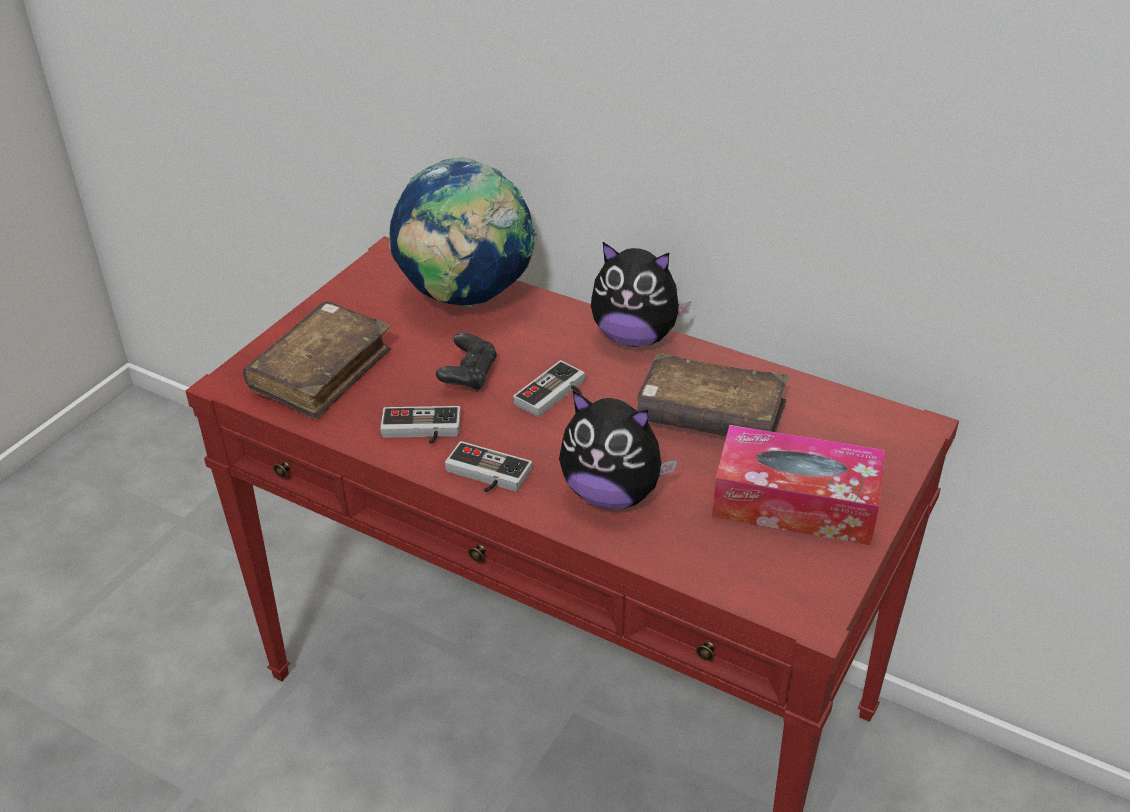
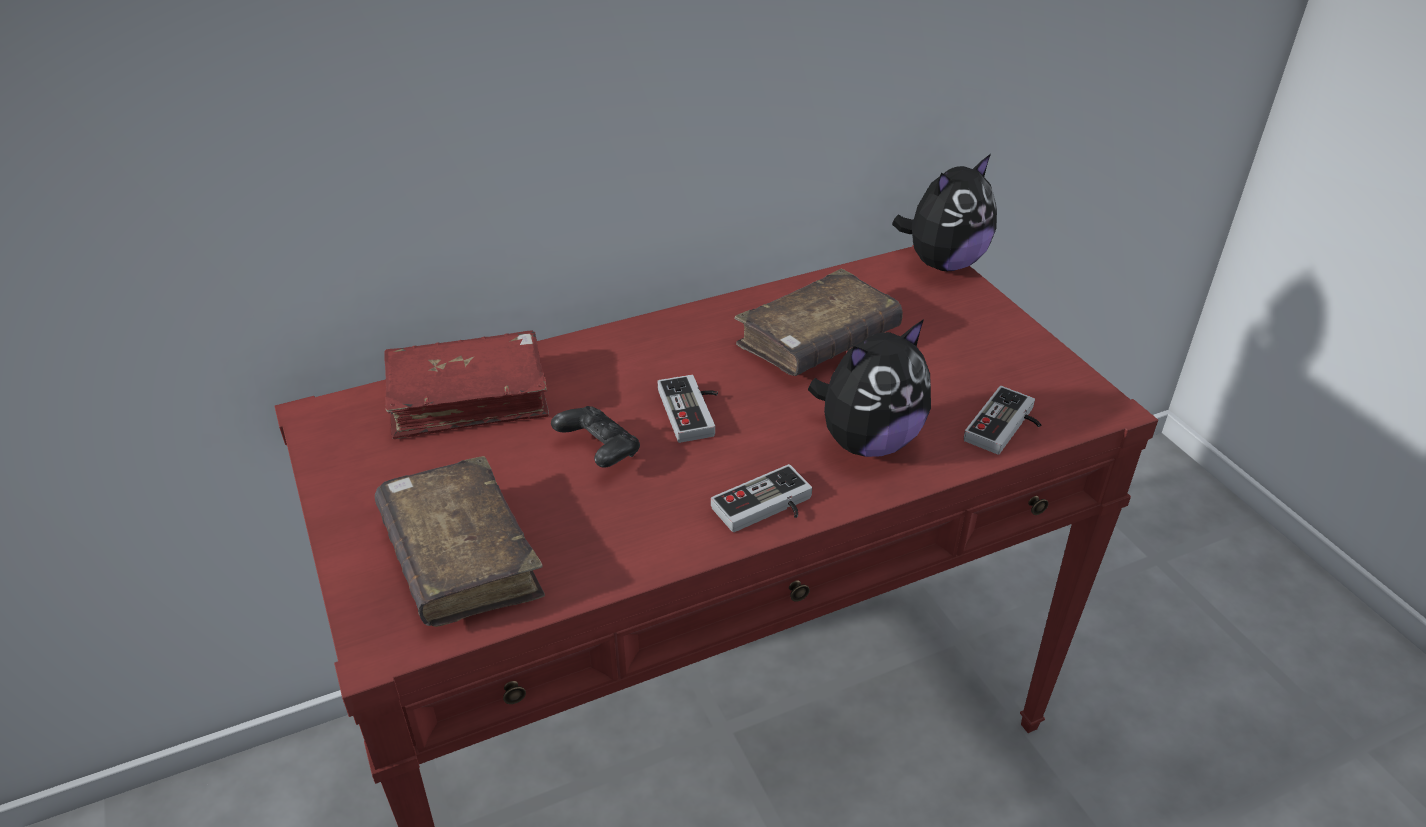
camera: 55 degrees left, 0 degrees up
(420, 431) = (651, 523): game controller -> game controller (1007, 428)
(465, 298) = (469, 398): globe -> red book
(635, 337) = (663, 328): plush toy -> plush toy (943, 263)
(795, 503) = (967, 352): tissue box -> none

